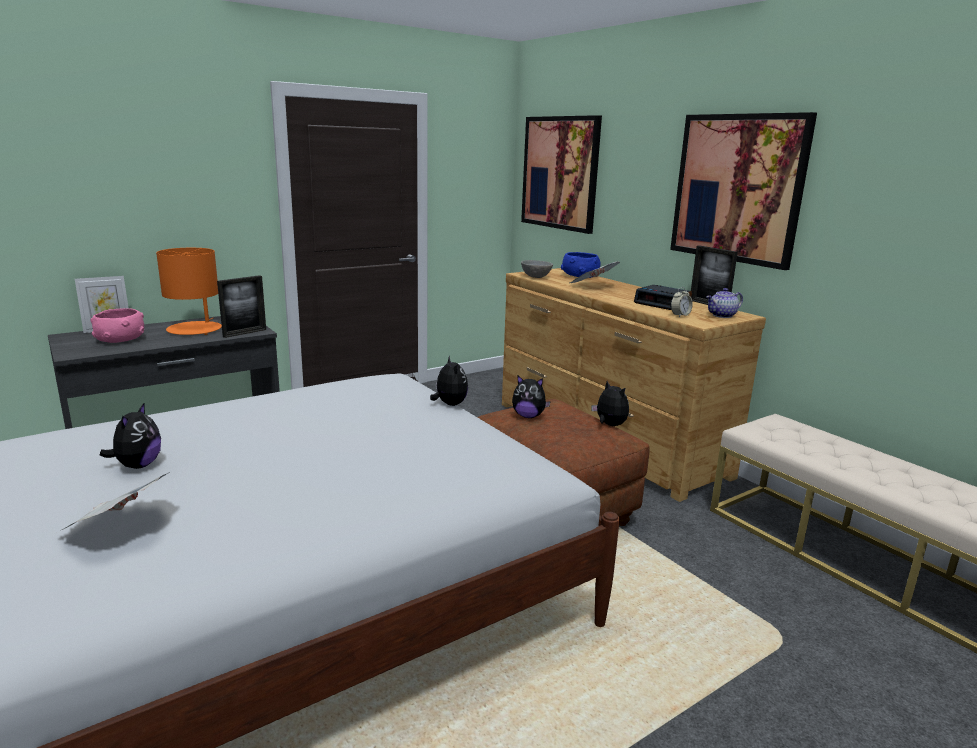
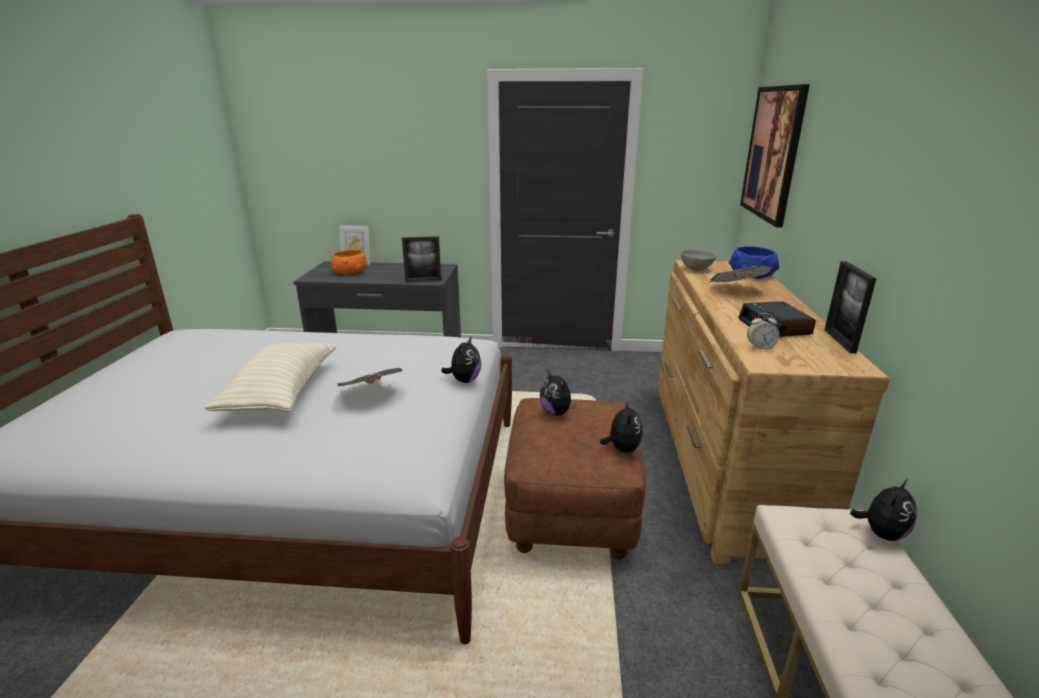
camera: 40 degrees right, 5 degrees up
(118, 526) = (136, 404): newspaper -> newspaper (371, 393)
(121, 339) = (350, 272): pink bowl -> orange bowl
(137, 465) = (211, 366): plush toy -> plush toy (881, 533)
(195, 329) = (401, 272): orange table lamp -> none
(295, 460) = (281, 393): none -> beige pillow
(722, 316) = (821, 360): teapot -> none
(737, 188) = (901, 189): picture -> none

